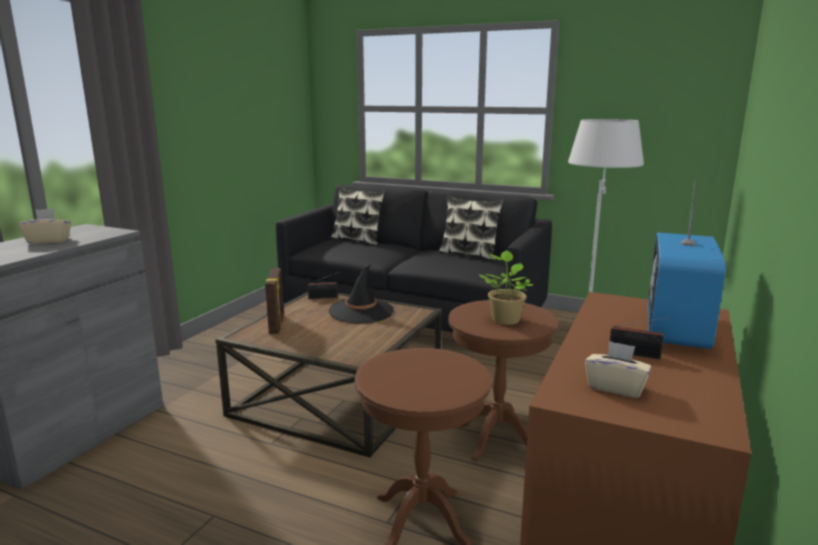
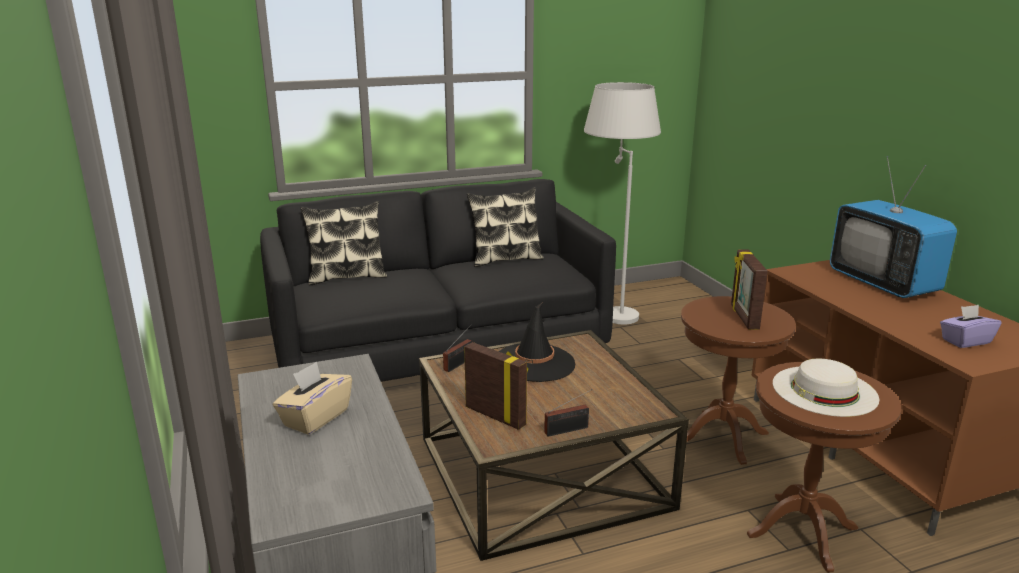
camera: 45 degrees left, 5 degrees up
(424, 373) = (824, 390): none -> white hat
(505, 319) = (743, 317): potted plant -> picture frame
(615, 387) = (965, 341): beige tissue box -> purple tissue box
(637, 354) = (914, 311): radio -> radio (569, 430)

